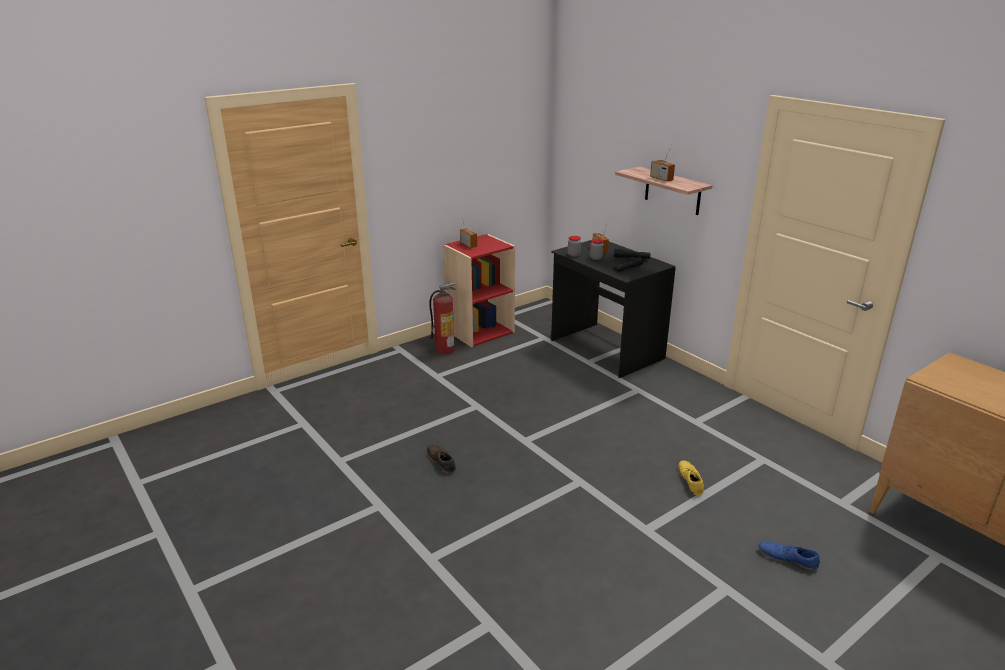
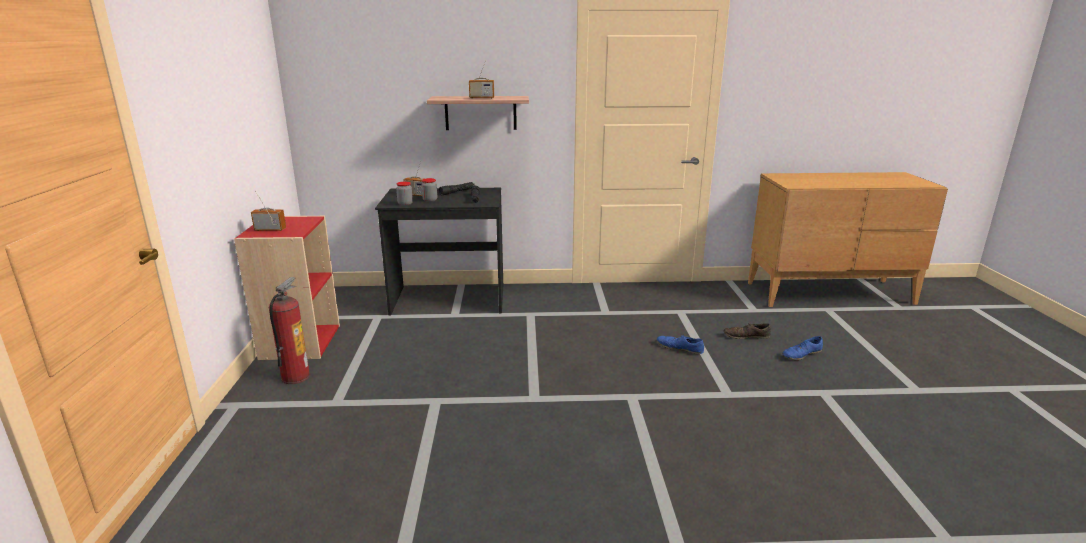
camera: 55 degrees left, 5 degrees down
(441, 461) = (506, 466): brown shoe -> brown shoe (746, 336)
(690, 480) = (679, 348): yellow shoe -> blue shoe

